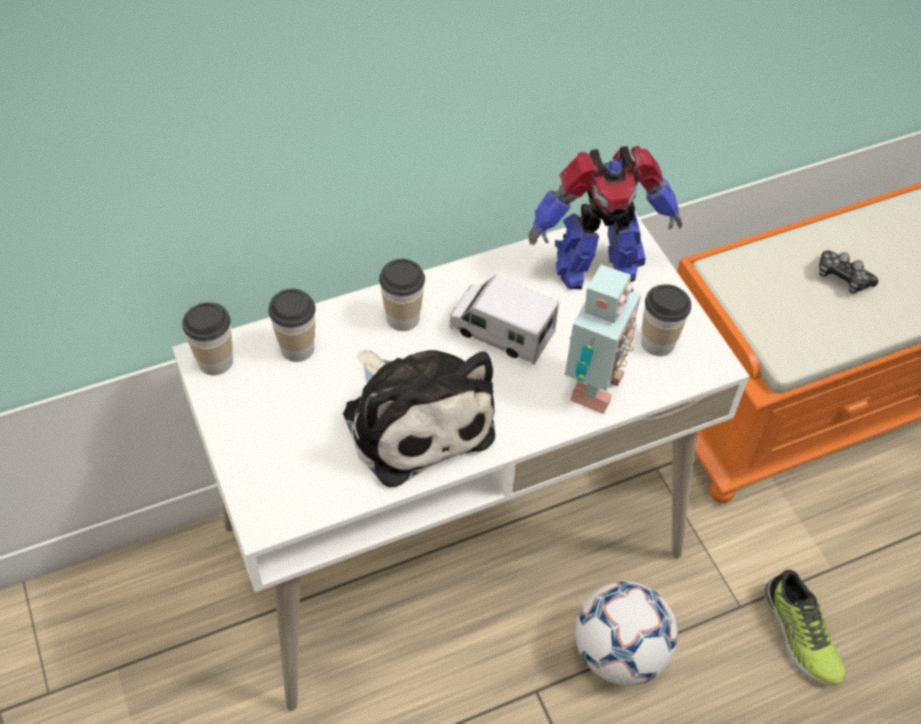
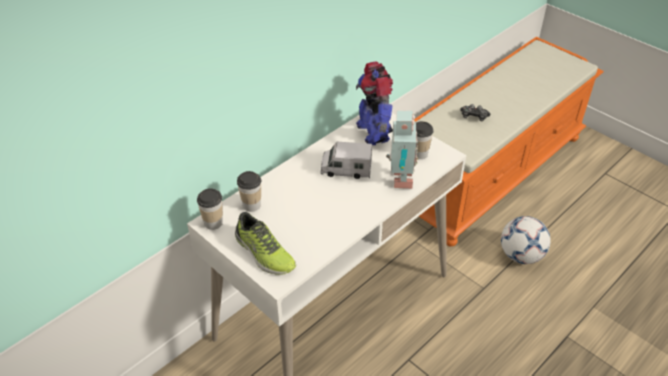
camera: 20 degrees left, 10 degrees down
(403, 318) = (296, 177): cup -> none
(415, 418) = (326, 217): plush toy -> none
(594, 267) = (373, 132): toy robot -> toy robot turned 105 degrees clockwise
(619, 653) = (439, 328): football -> football (521, 255)
(799, 635) = (516, 291): shoe -> shoe (263, 253)

